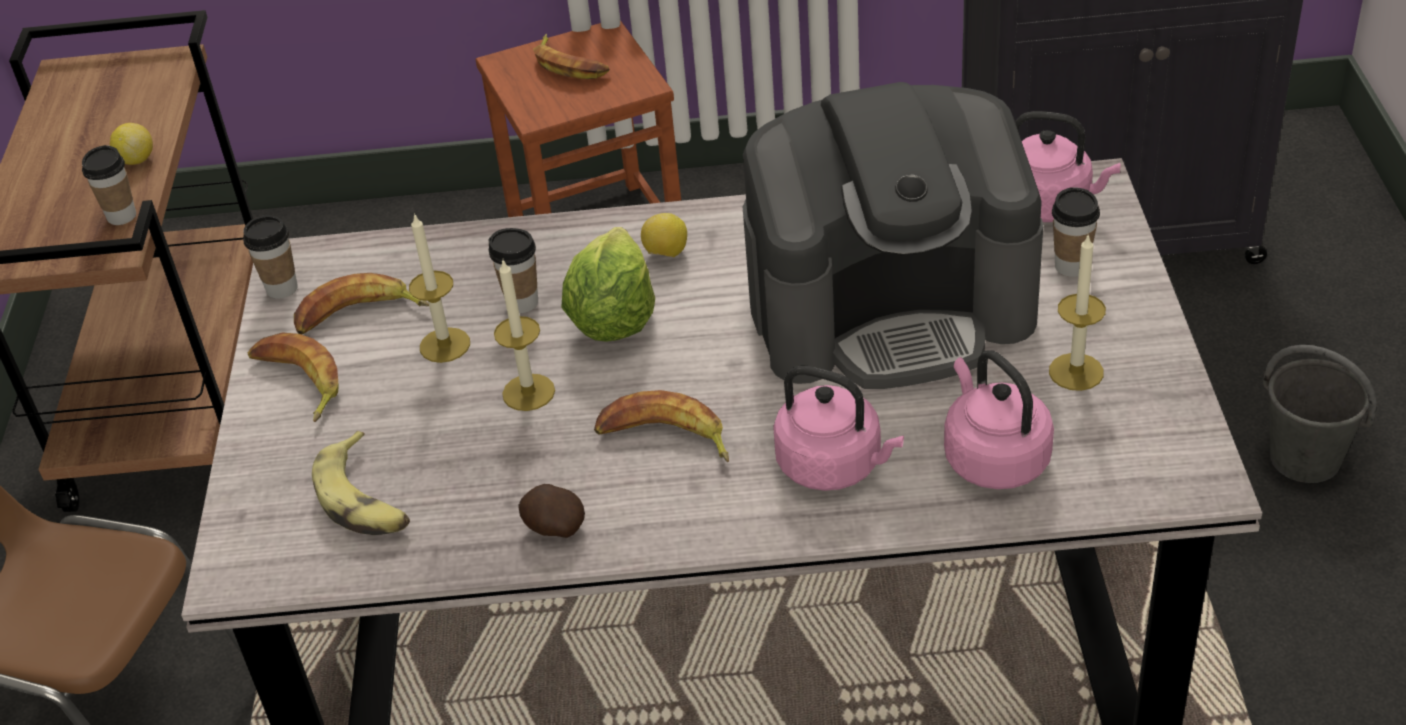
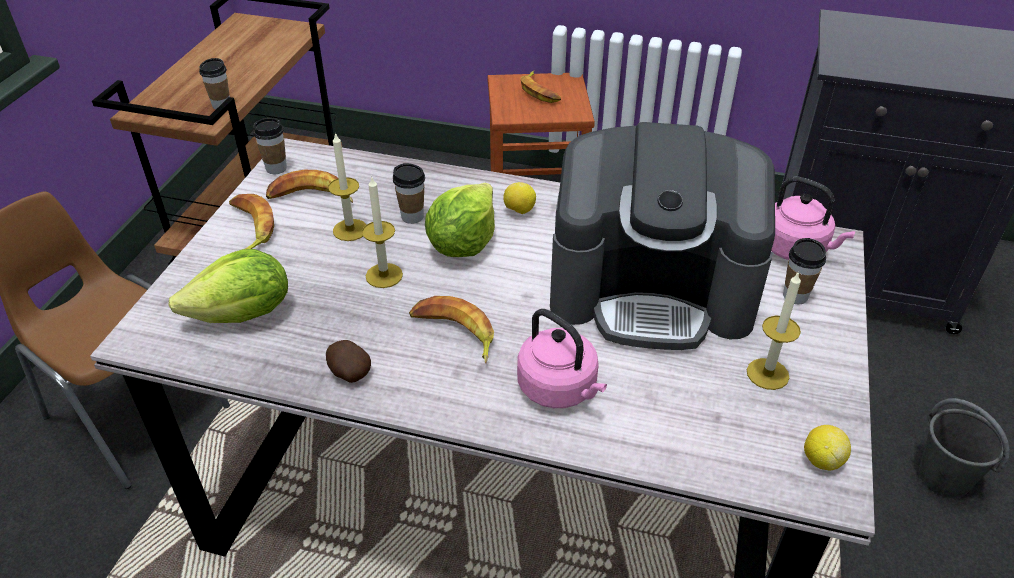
camera: 15 degrees right, 0 degrees up
(137, 159) = (249, 76): lemon -> lemon (822, 460)
(365, 499) = (243, 315): banana -> lettuce
(993, 457) = (678, 419): pink kettle -> none

